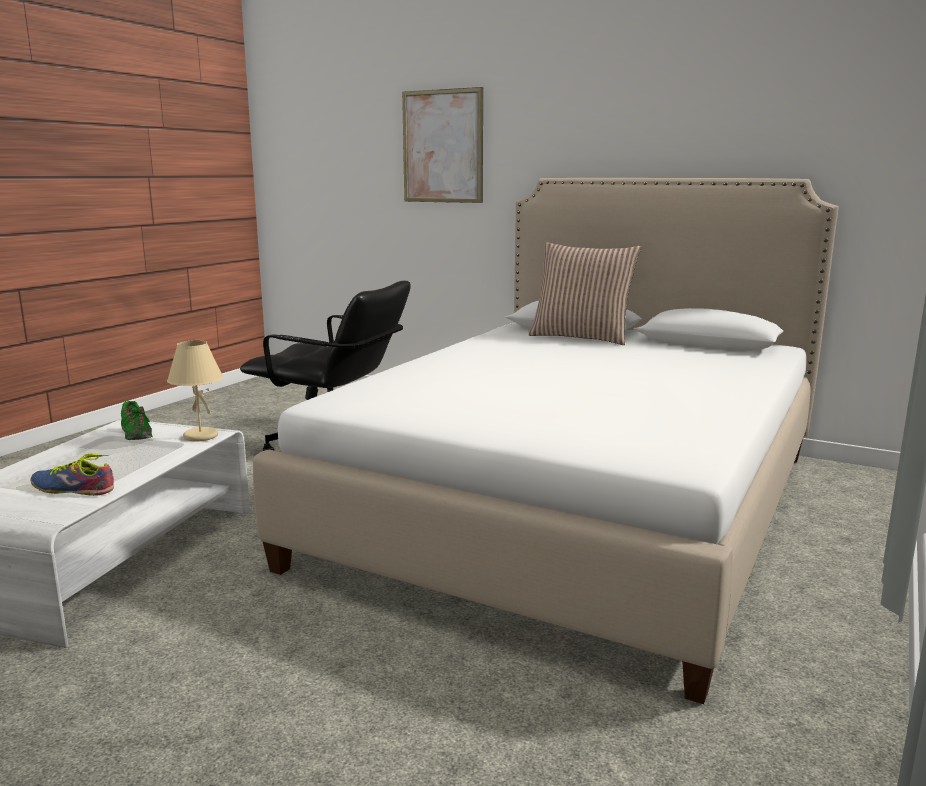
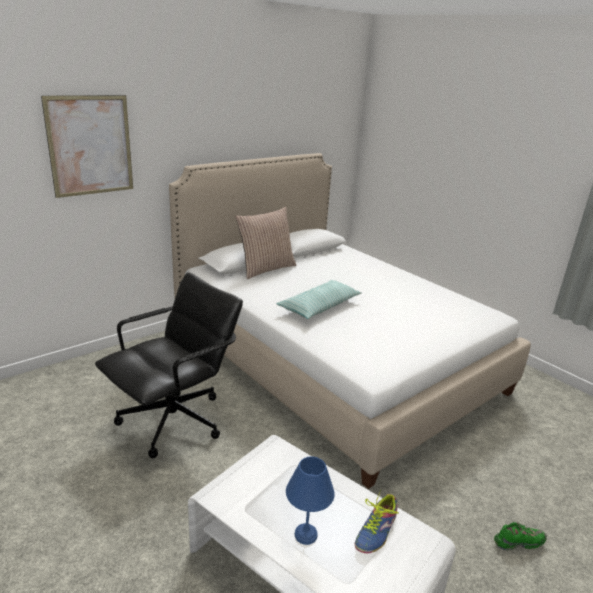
camera: 70 degrees left, 10 degrees up
(68, 460) = (304, 535): none -> blue table lamp
(136, 435) = (256, 490): green shoe -> green shoe (518, 542)
(200, 436) = (282, 455): beige table lamp -> none
(497, 365) = (319, 307): none -> pillow

